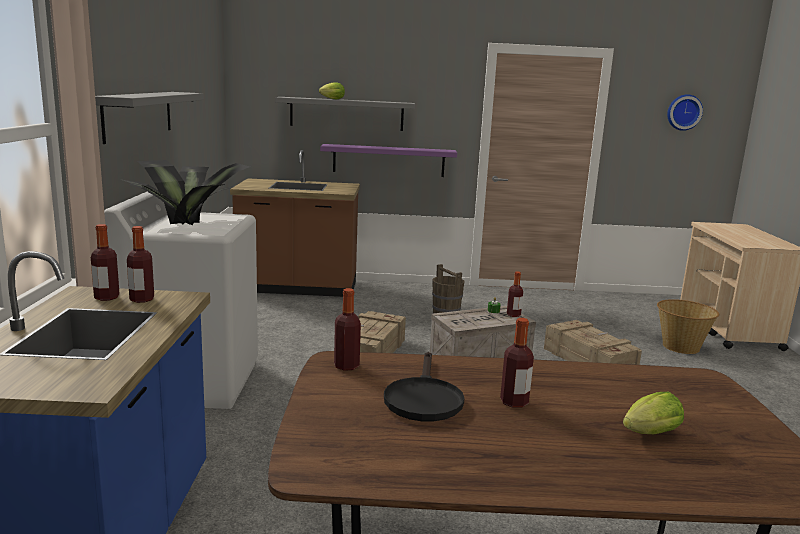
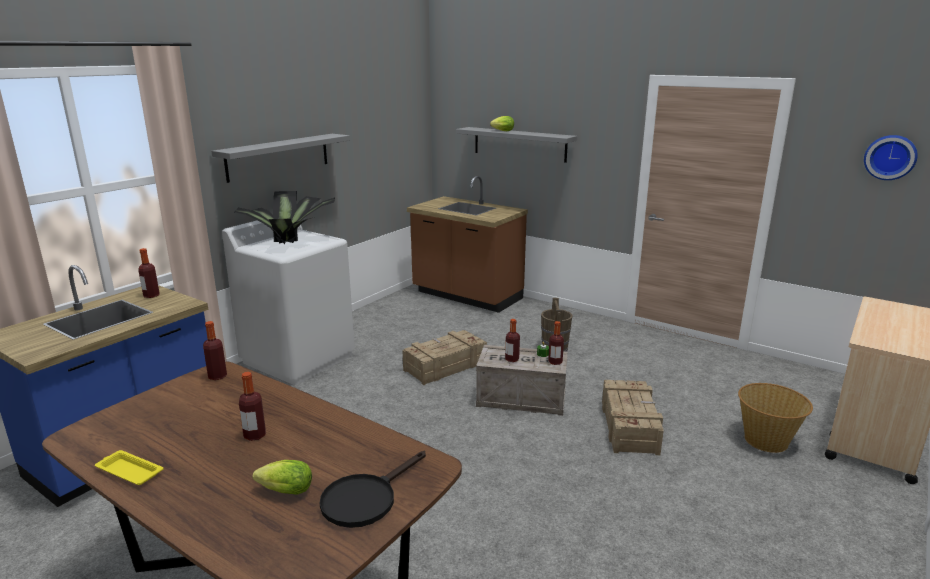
camera: 35 degrees right, 5 degrees up
(142, 299) = (164, 300): bottle -> bottle (512, 359)
(388, 160) = (554, 190): purple shelf -> none
(423, 398) = (211, 413): black frying pan -> black frying pan (366, 498)
(466, 475) = (129, 471): none -> yellow tray

